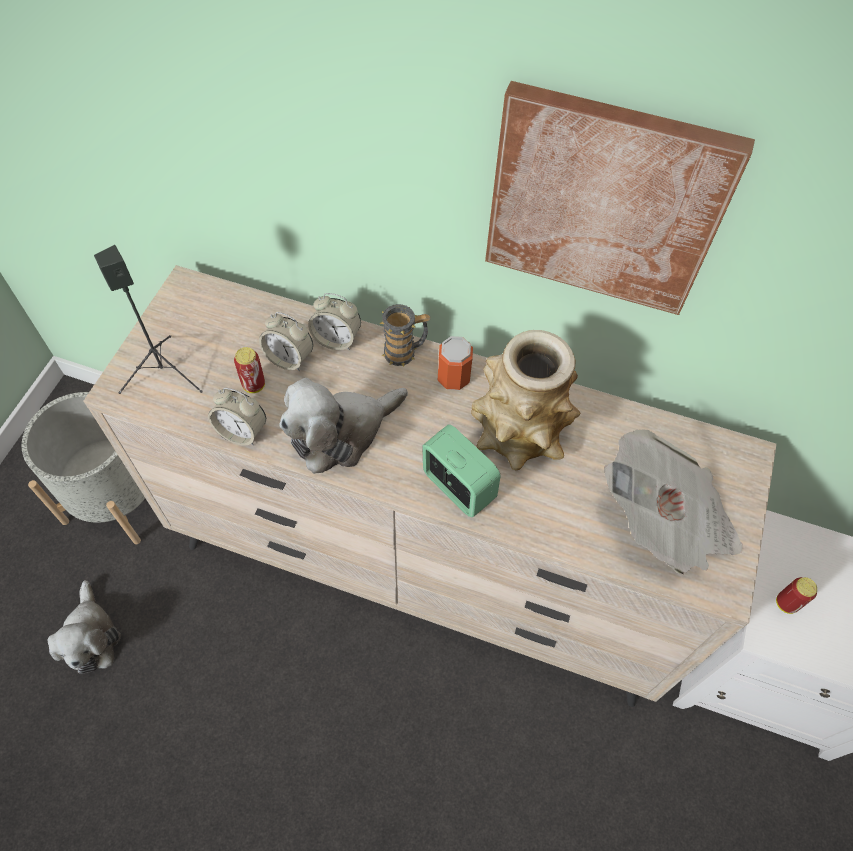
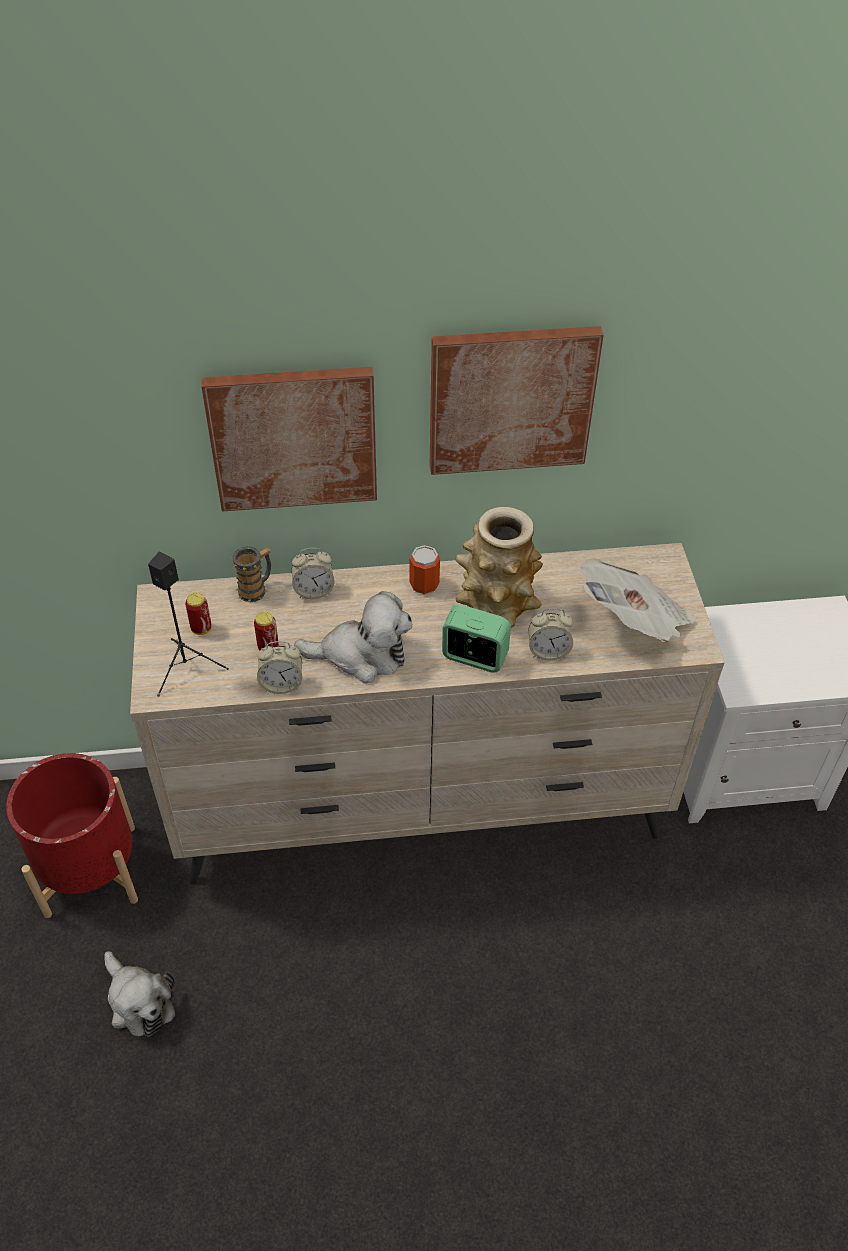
camera: 25 degrees left, 10 degrees down
(118, 497) = (90, 870): grey planter -> red planter
(289, 358) = (284, 618): alarm clock -> alarm clock (548, 651)
(332, 161) = (293, 437): none -> picture
(341, 433) = (362, 655): plush toy -> plush toy turned 120 degrees counterclockwise
(405, 352) = (374, 580): mug -> mug (256, 589)
(786, 603) = (739, 665): can -> can (201, 629)

